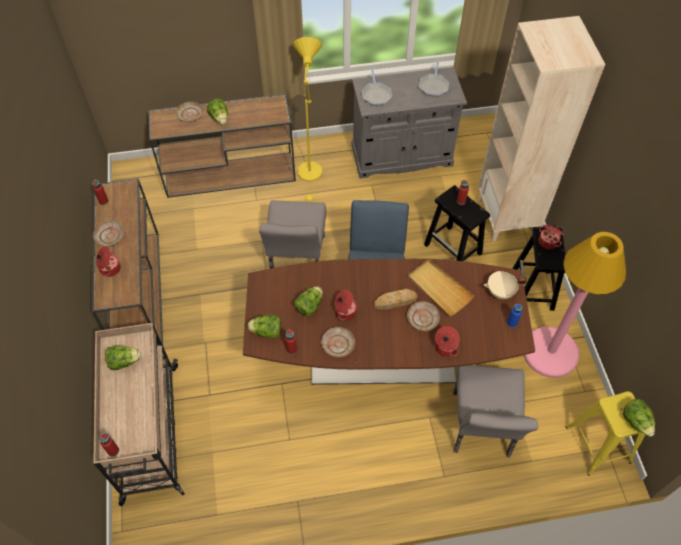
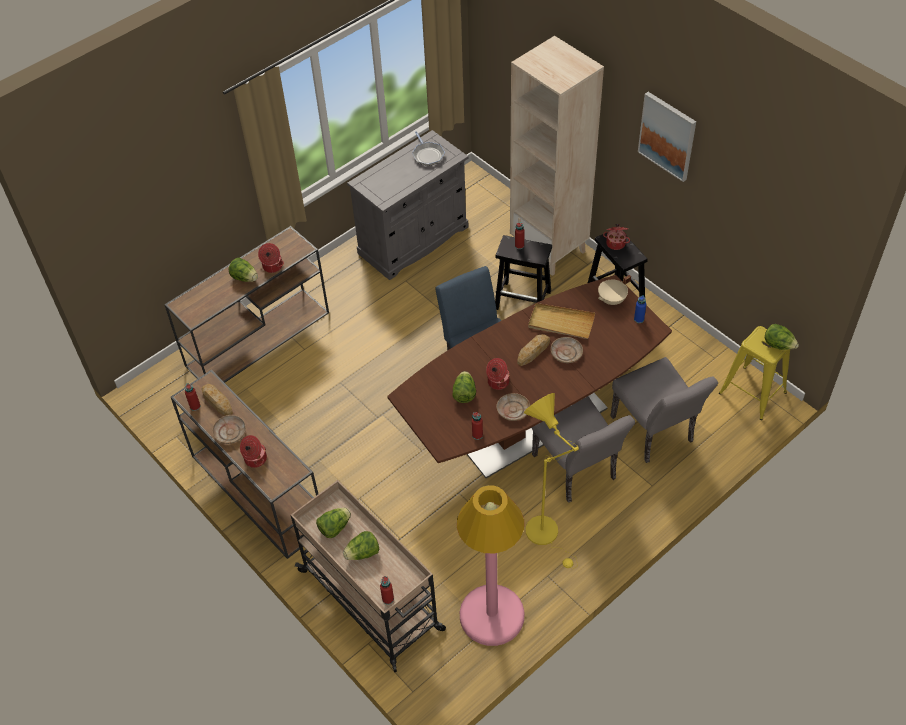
camera: 30 degrees left, 5 degrees down
(121, 206) = (217, 401): none -> bread
(190, 115) = (212, 289): beige plate -> none
(266, 332) = (444, 433): lettuce -> lettuce (363, 553)
(296, 262) = (389, 384): grey chair -> grey chair (577, 471)
(310, 176) = (340, 301): yellow floor lamp -> yellow floor lamp (547, 535)
(376, 95) = (381, 186): frying pan -> none
(445, 347) = (601, 365): cooking pot -> cooking pot (272, 266)
(550, 352) = (666, 342): pink floor lamp -> pink floor lamp (491, 615)
(632, 162) = (667, 136): none -> picture

